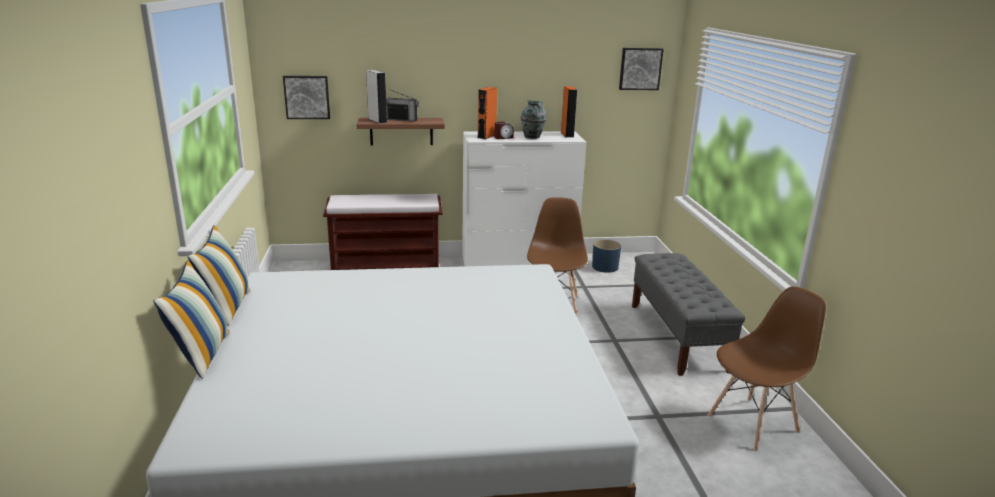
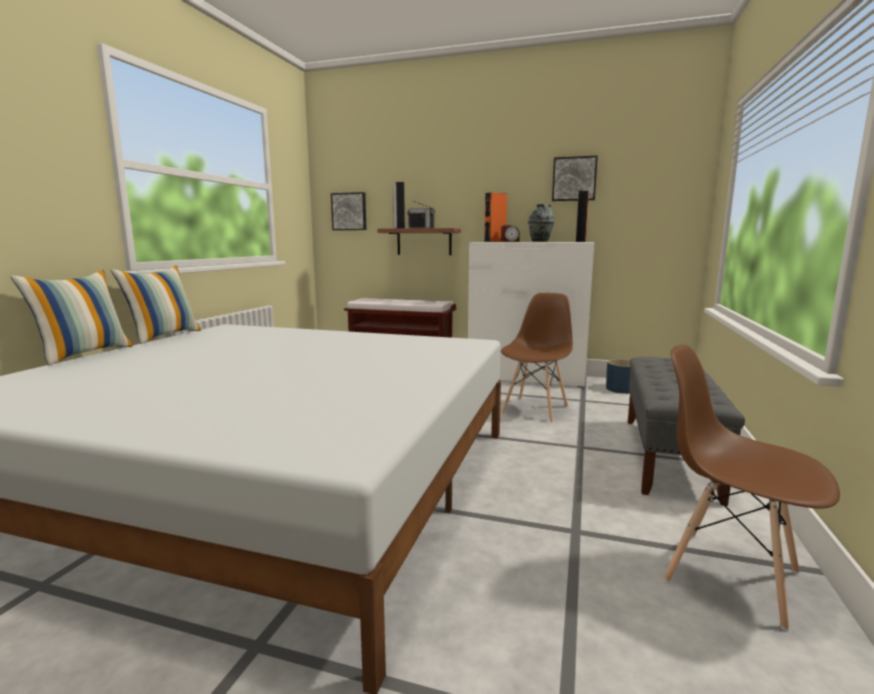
camera: 25 degrees right, 10 degrees down
(640, 68) = (669, 172): picture -> picture (574, 179)
(753, 423) = (729, 575): brown chair -> brown chair turned 135 degrees counterclockwise

